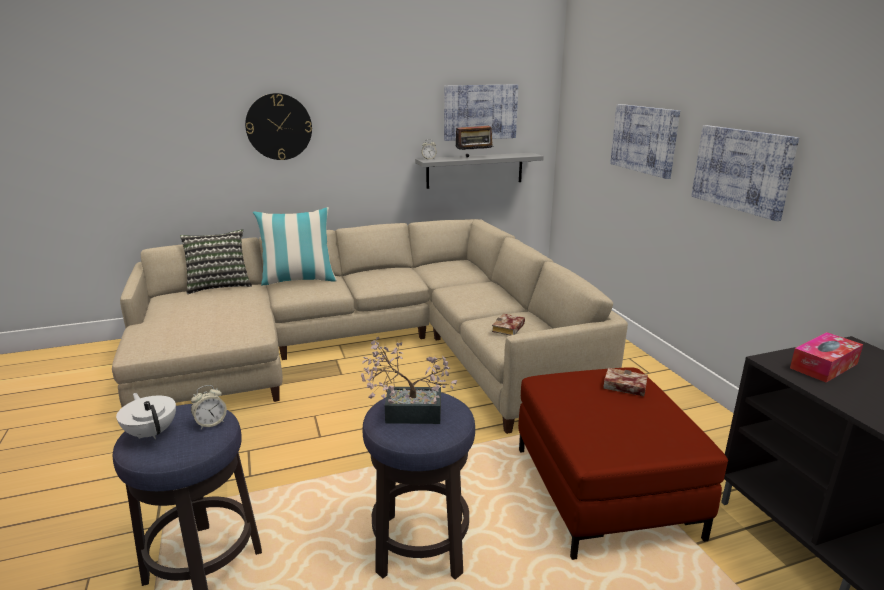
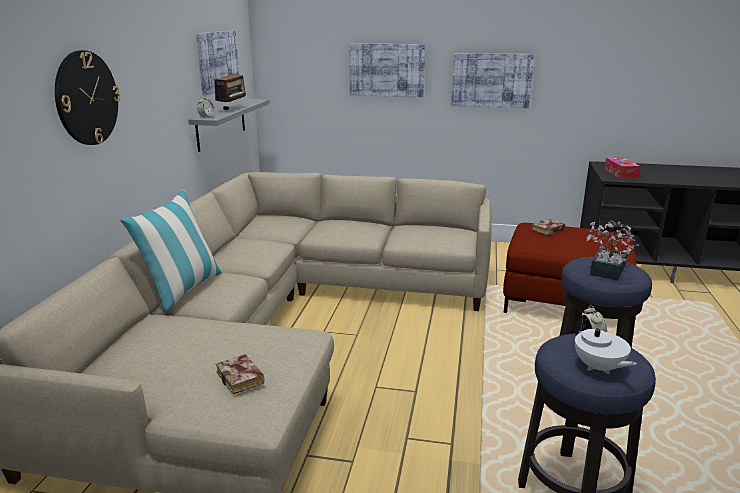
camera: 60 degrees left, 0 degrees up
(152, 432) = (598, 368): white teapot -> white teapot turned 105 degrees counterclockwise
(219, 285) = (116, 337): pillow -> none
(508, 329) = (429, 236): book -> book (242, 378)

